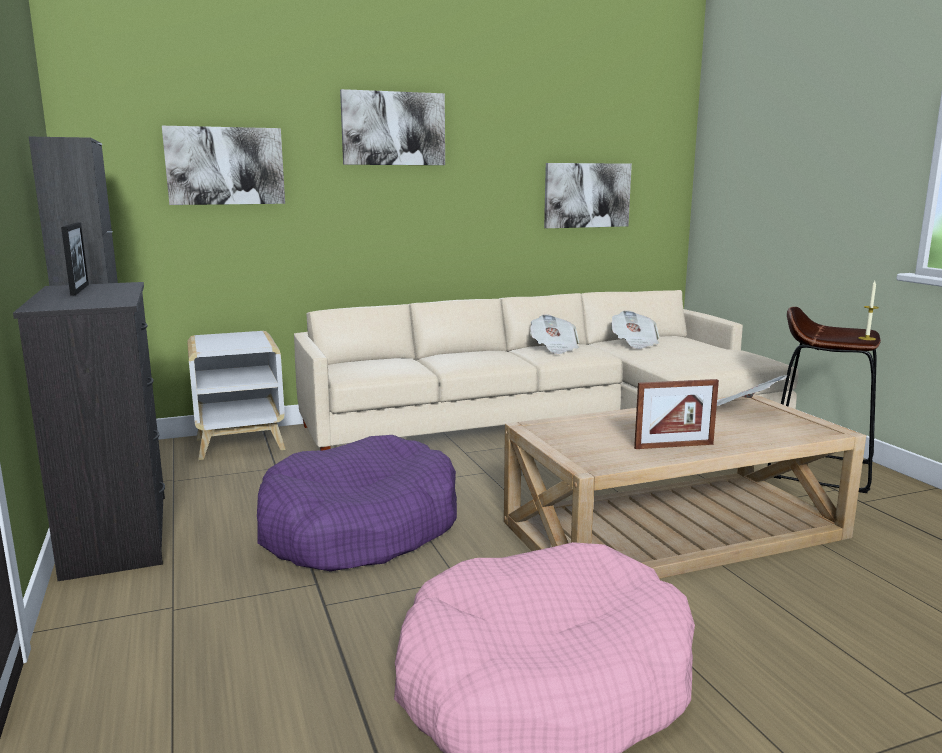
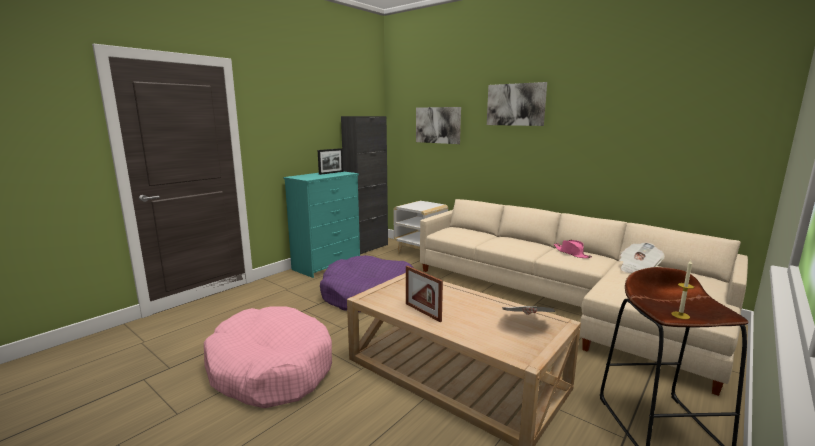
camera: 60 degrees right, 0 degrees up
(118, 533) = (327, 264): black dresser -> turquoise dresser
(554, 348) = (571, 253): newspaper -> pink hat
(586, 195) = (656, 150): picture -> none

